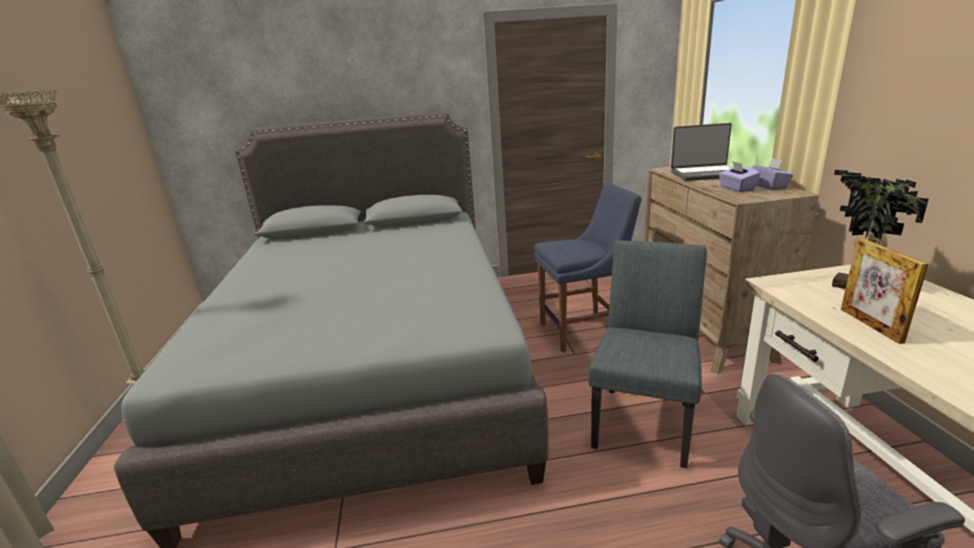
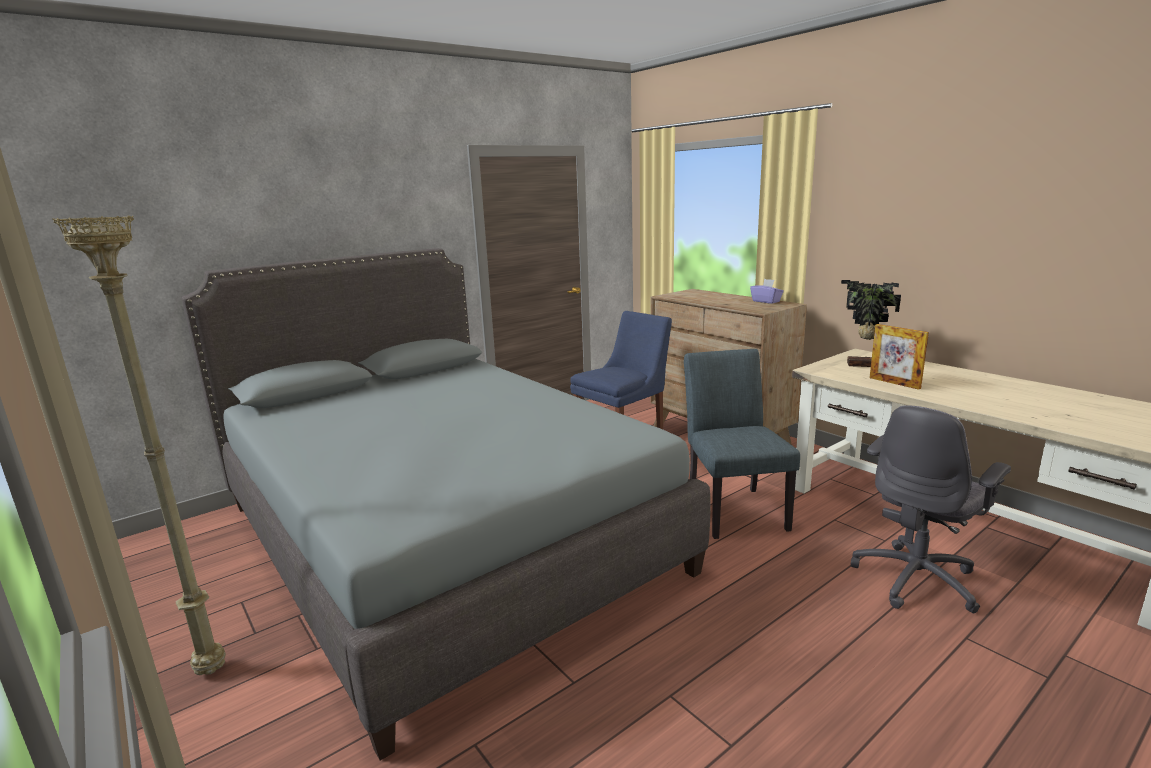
camera: 30 degrees left, 5 degrees down
(705, 174) = (705, 297): laptop -> none
(736, 188) = (746, 304): purple tissue box -> none

